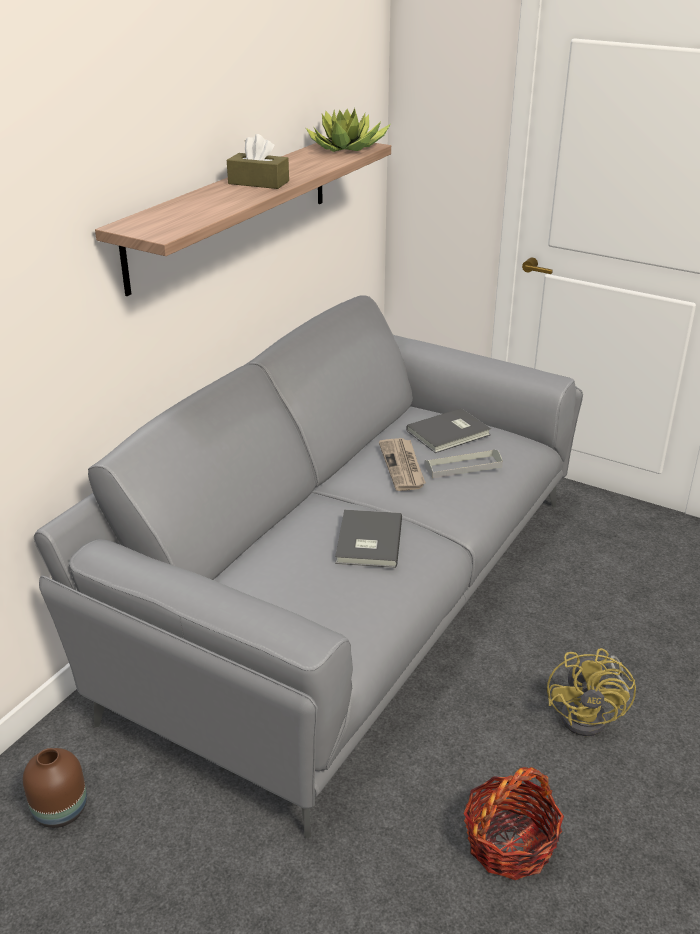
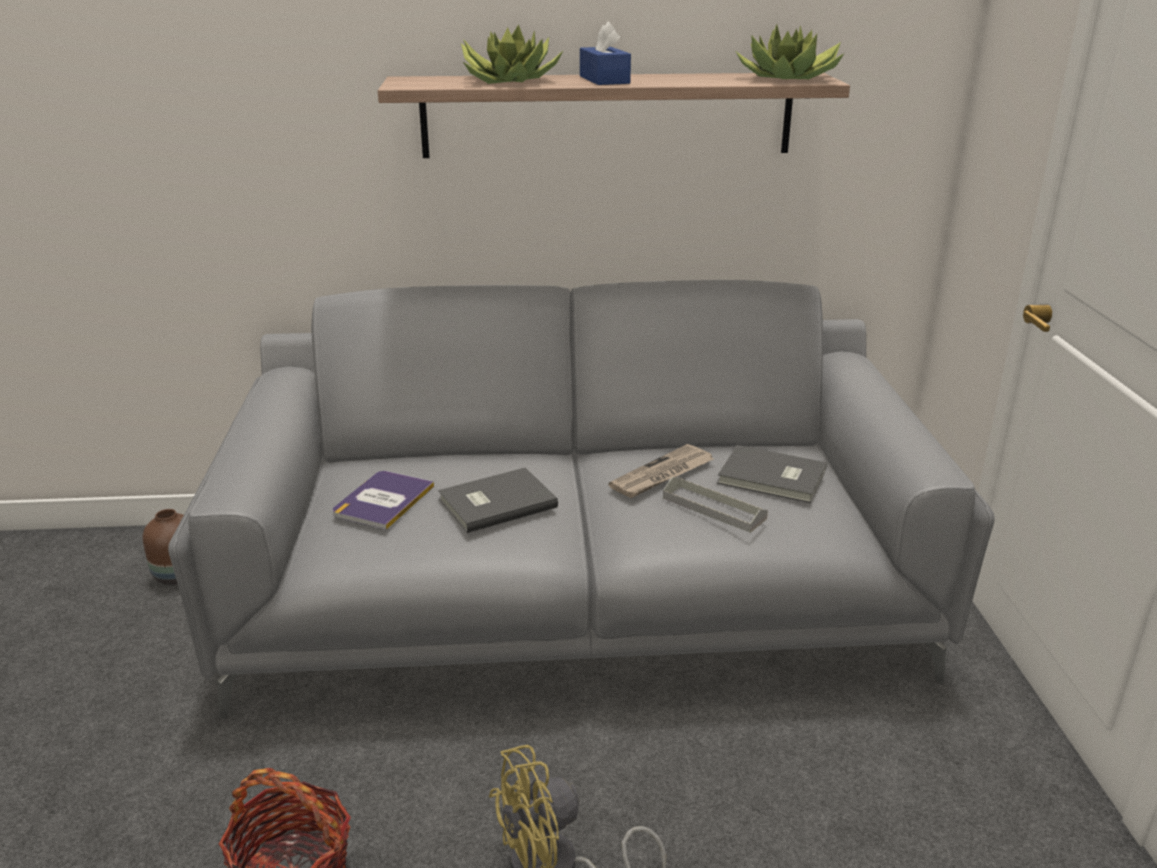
camera: 55 degrees right, 5 degrees down
(206, 203) = (509, 80): none -> potted plant
(258, 182) = (604, 80): brown tissue box -> blue tissue box
(308, 589) = (383, 501): none -> book

